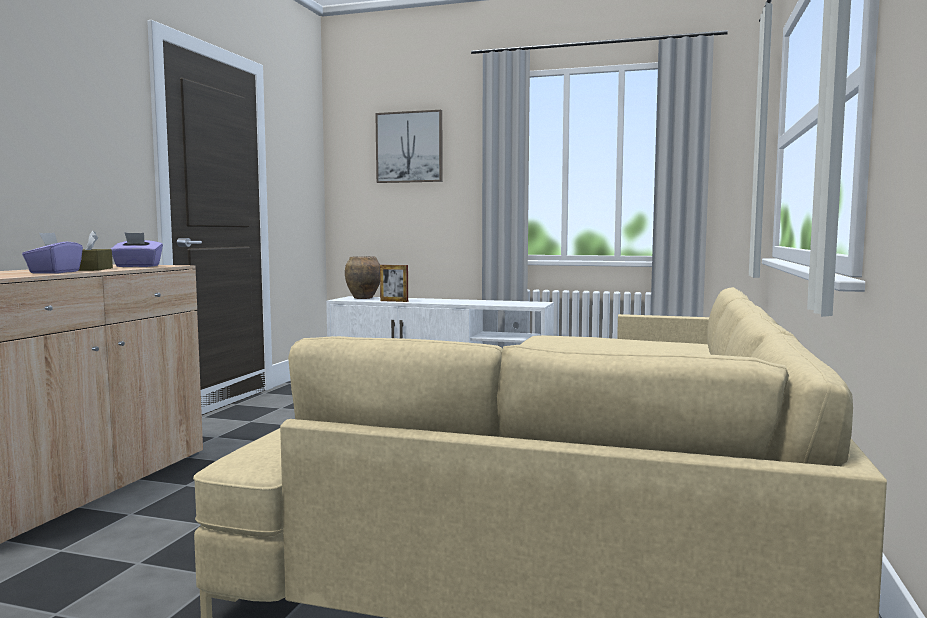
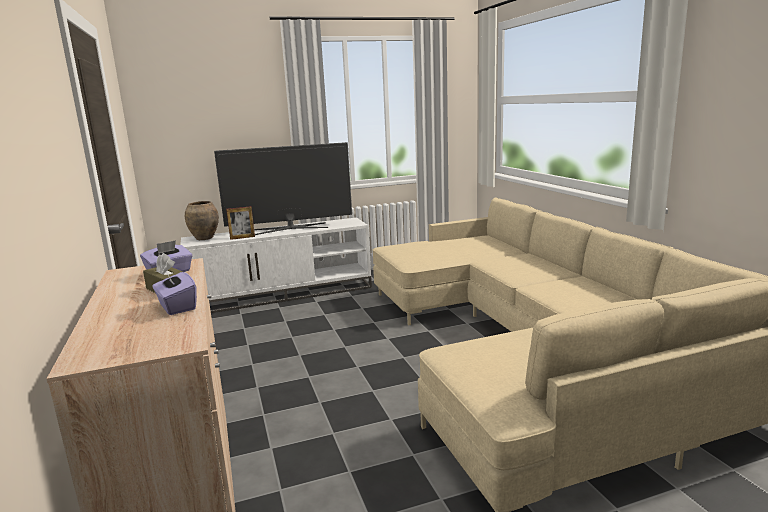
camera: 35 degrees left, 10 degrees up
(409, 147) = (215, 99): picture -> none
(457, 301) = (291, 228): none -> television

